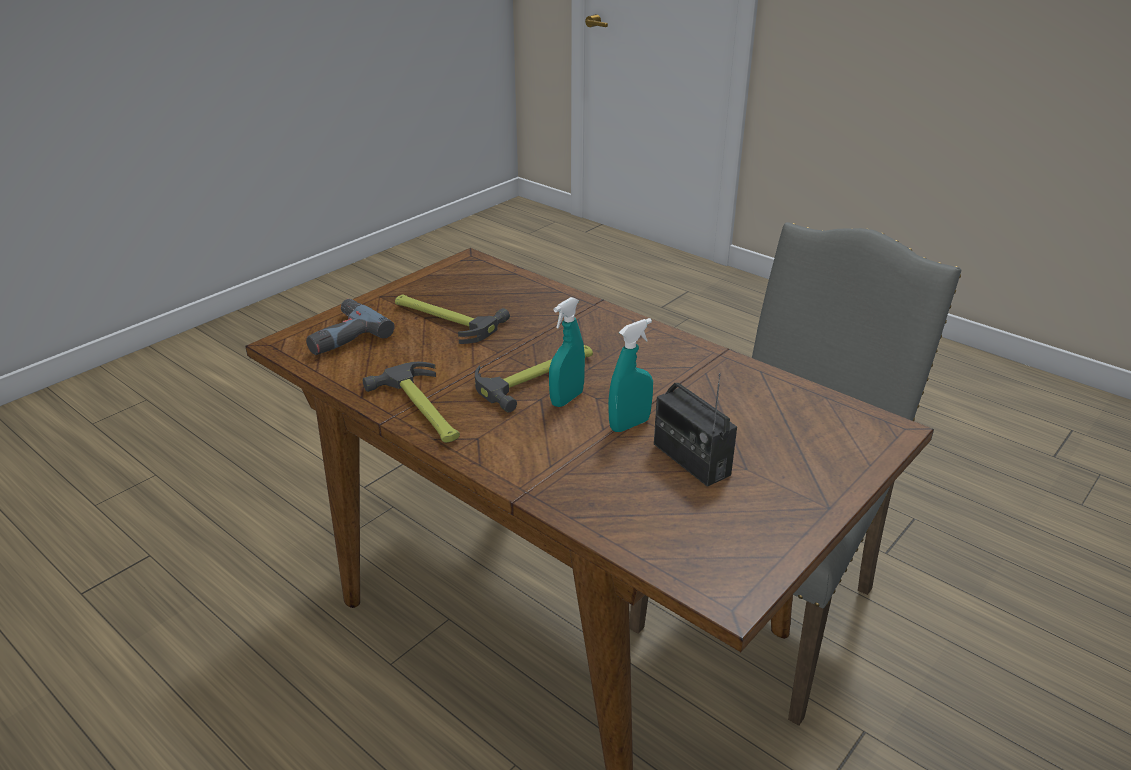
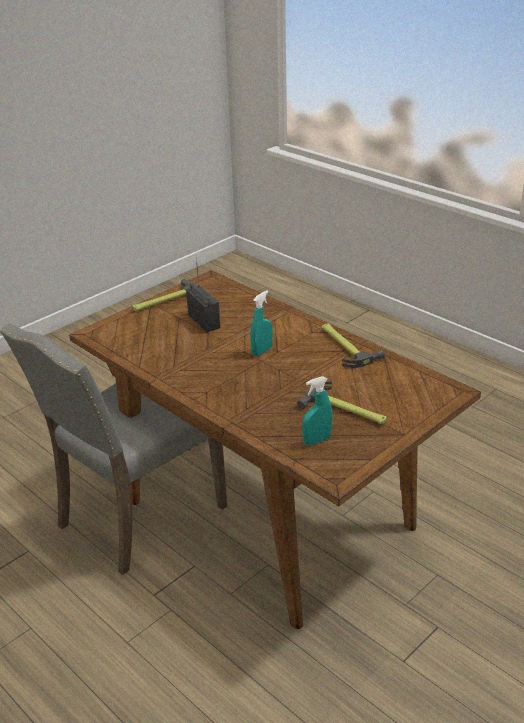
camera: 175 degrees left, 0 degrees up
(341, 335) = (417, 397): power drill -> none
(538, 376) = (277, 365): hammer -> hammer (165, 301)
(629, 424) = (229, 337): turquoise spray bottle -> turquoise spray bottle (317, 440)

